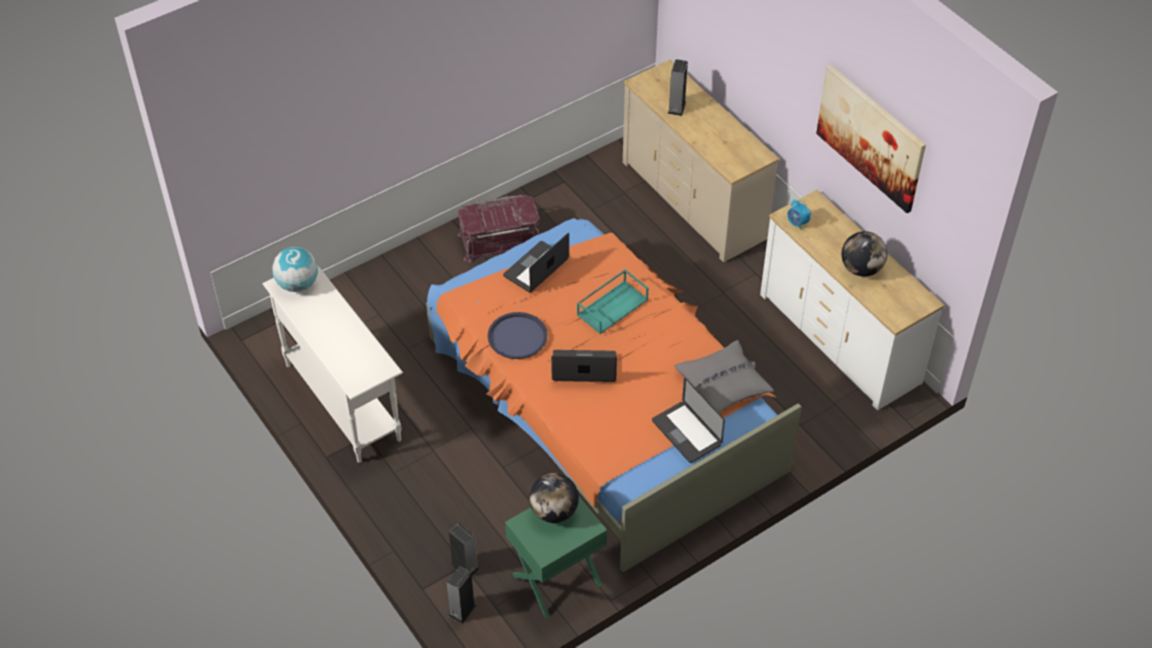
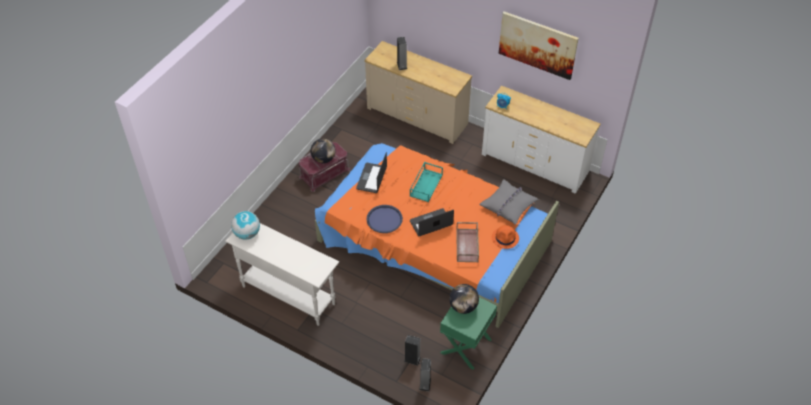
camera: 25 degrees left, 0 degrees up
(619, 422) = (467, 246): none -> brown tray
(686, 433) = (505, 238): laptop -> orange hat
(861, 269) = (549, 119): globe -> globe (323, 159)

